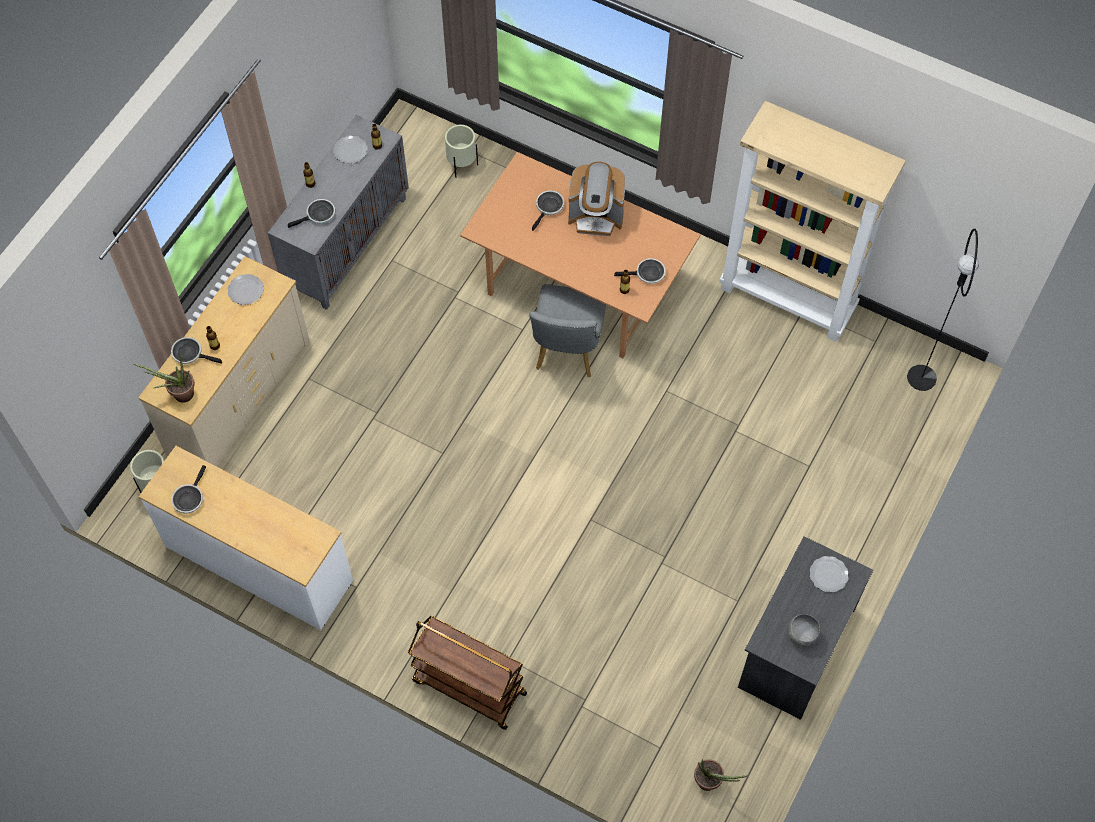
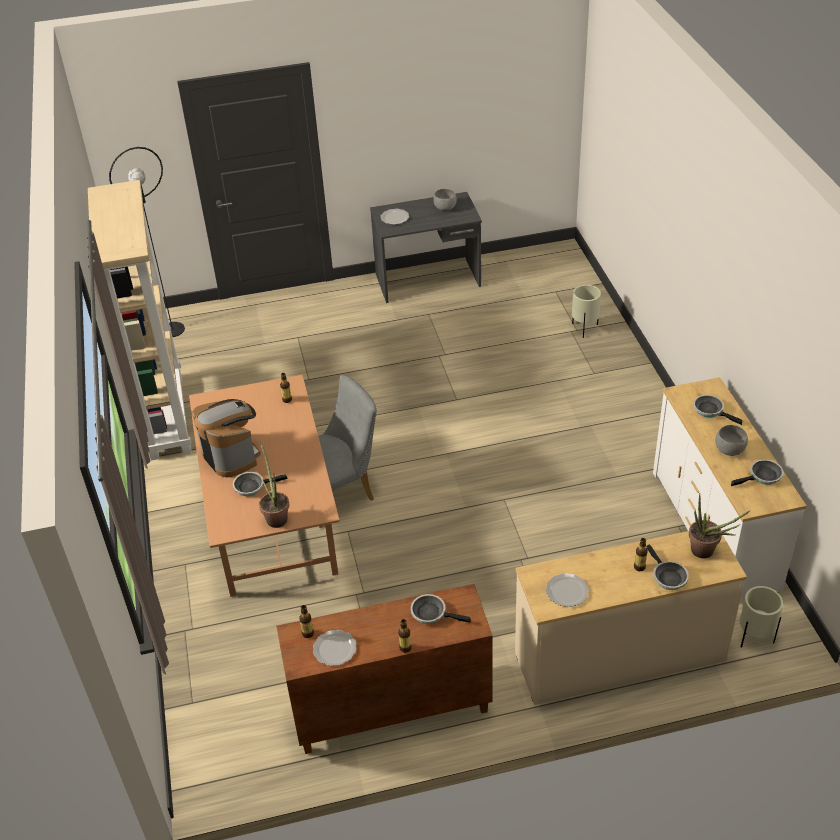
camera: 130 degrees left, 20 degrees down
(234, 505) = (729, 450): none -> grey bowl
(347, 243) = (390, 710): grey cabinet -> brown cabinet
(462, 166) = (216, 693): beige planter -> beige planter (584, 328)
(468, 687) = (635, 377): brown cart -> none
(647, 274) = (258, 397): frying pan -> frying pan (710, 410)
(711, 783) = (546, 266): potted plant -> potted plant (276, 516)

